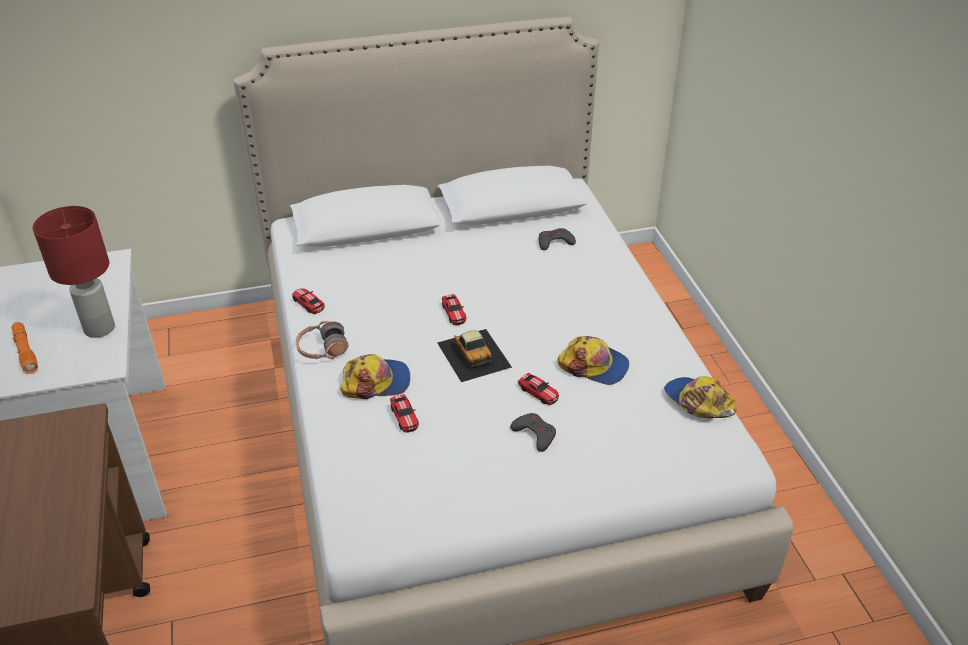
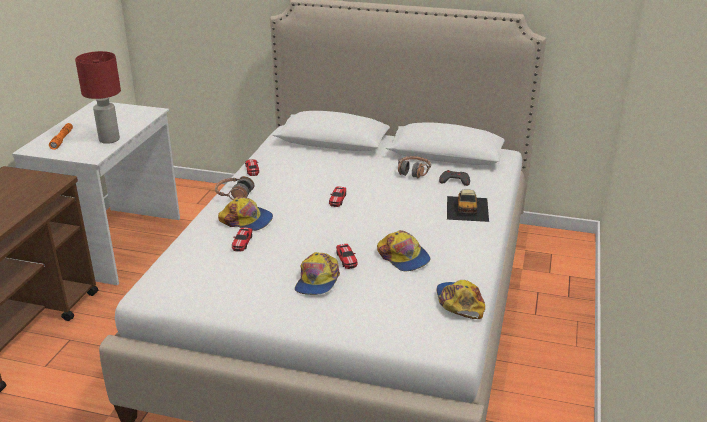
camera: 30 degrees right, 10 degrees down
(474, 354) = (325, 225): toy car -> toy car (467, 208)
(500, 244) = (413, 172): none -> headphones
(534, 434) = (317, 280): grey game controller -> cap

